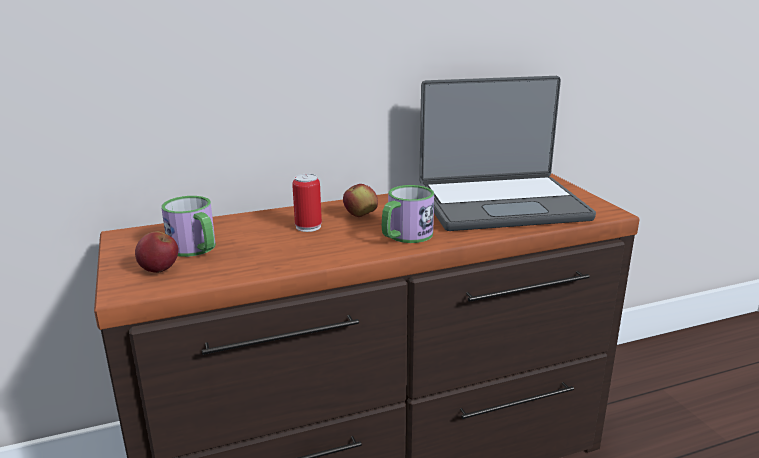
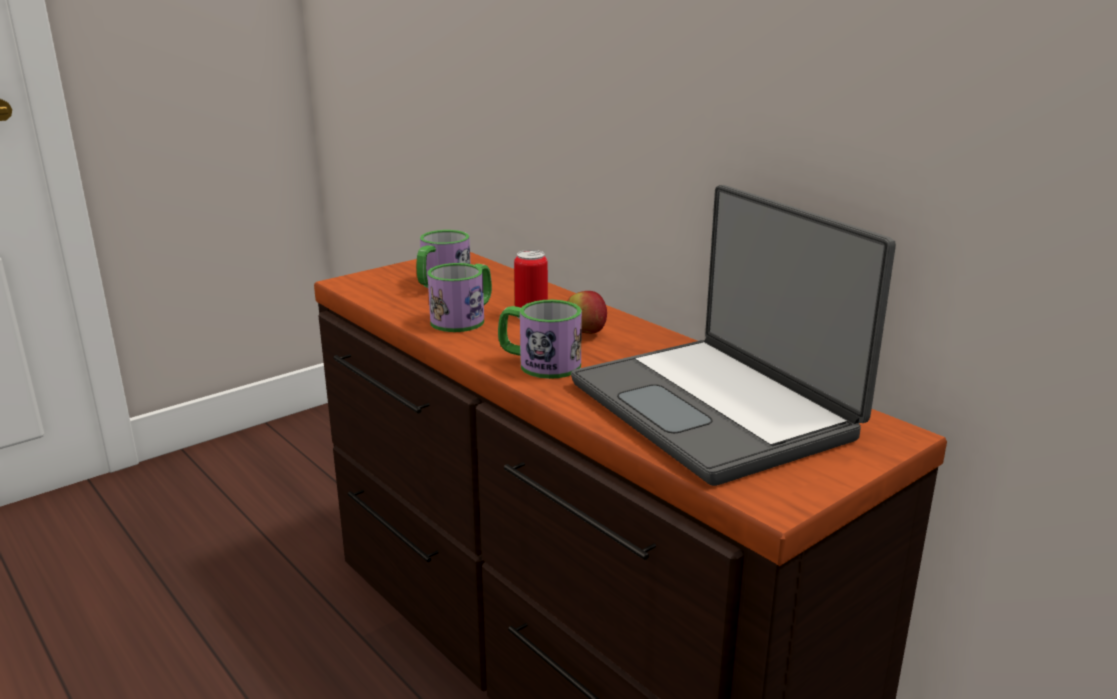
camera: 70 degrees right, 0 degrees up
(159, 270) = (390, 283): apple -> none
(291, 249) = (464, 318): none -> mug

